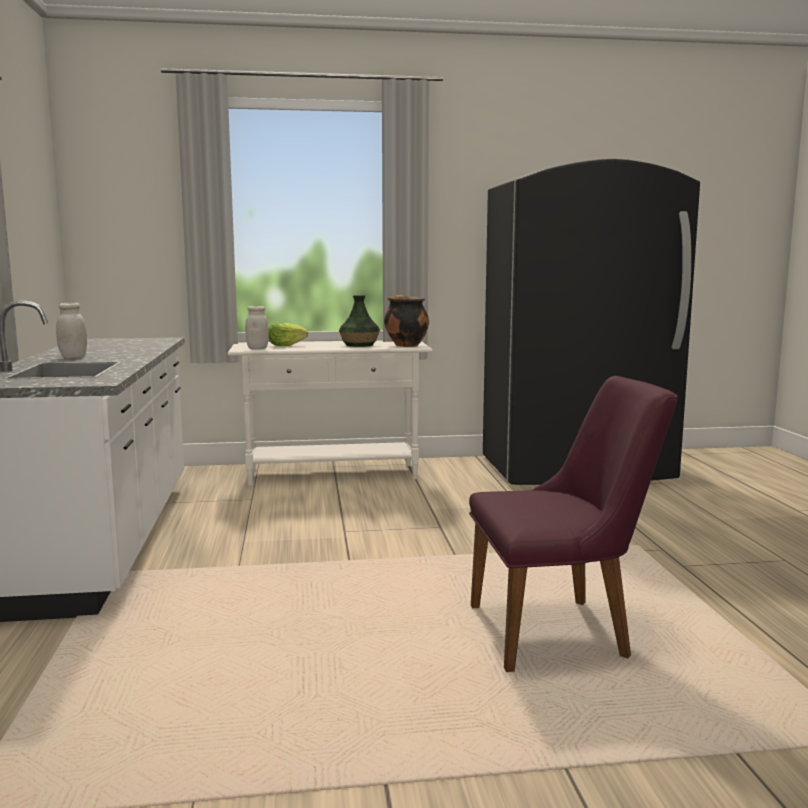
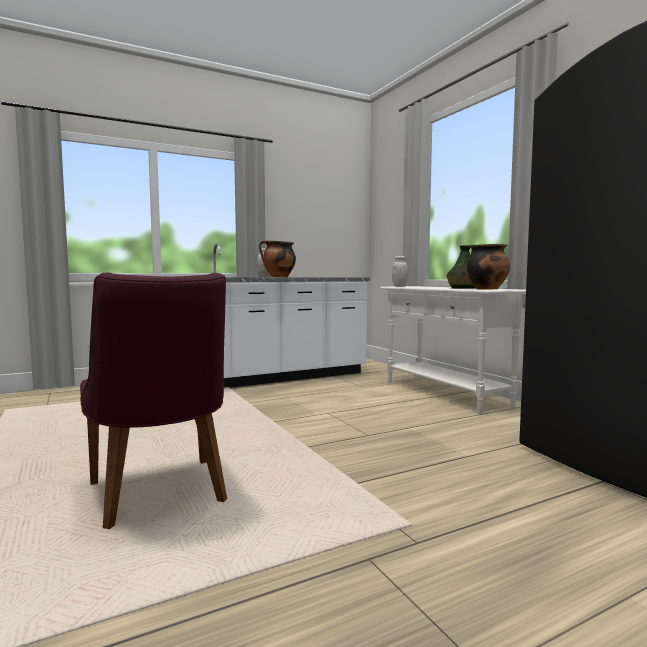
camera: 70 degrees right, 5 degrees down
(131, 355) = (278, 277): none -> cooking pot
(286, 345) = (426, 286): lettuce -> none

